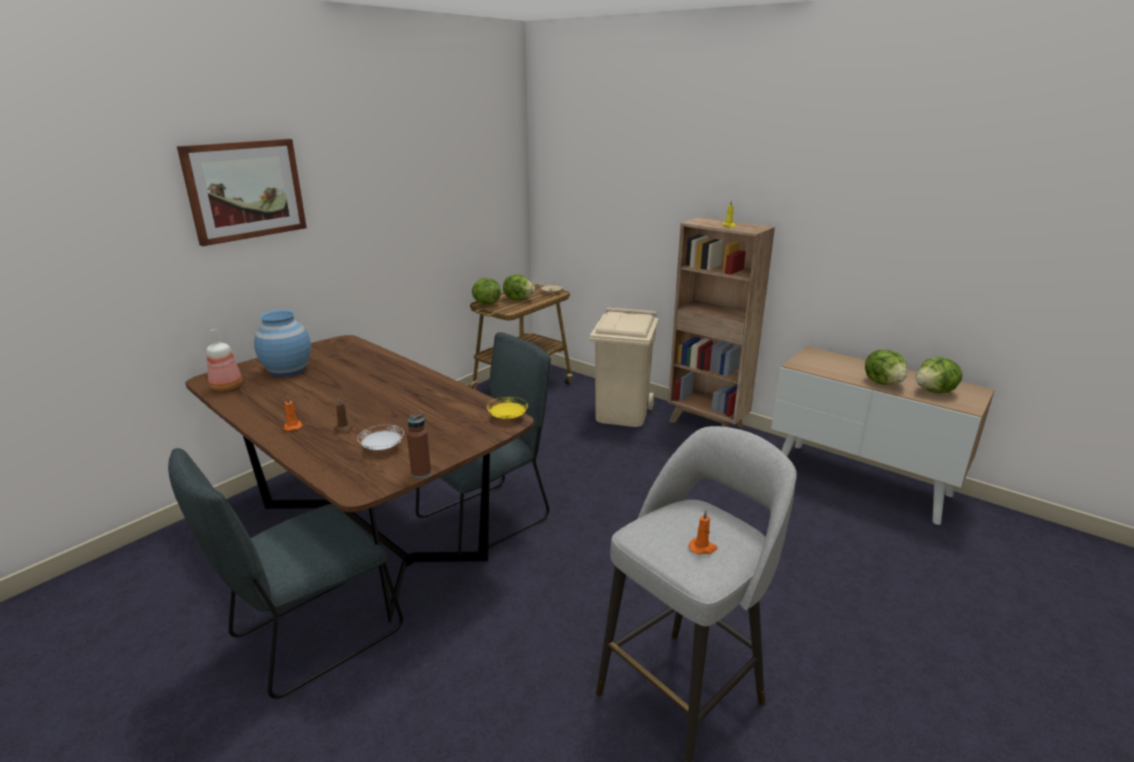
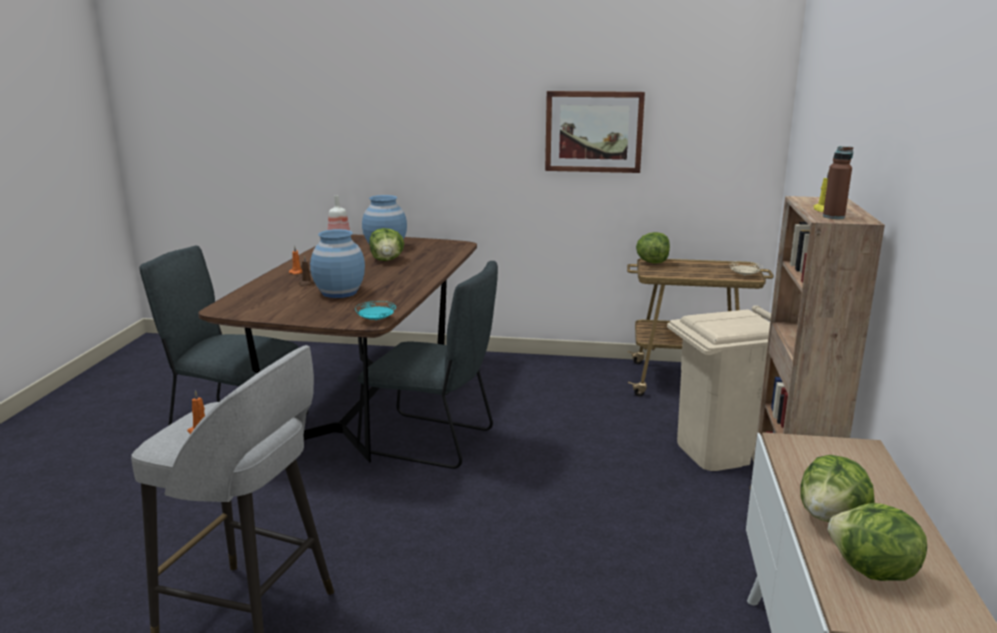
camera: 60 degrees right, 5 degrees down
(245, 190) = (416, 95): picture -> picture (593, 131)
(382, 448) = (286, 300): white plate -> none
(401, 418) = (339, 292): none -> blue vase
(421, 473) = (257, 318): brown bottle -> brown bottle (833, 217)
(508, 418) = (376, 320): yellow plate -> turquoise plate
(518, 299) = (695, 269): lettuce -> lettuce (387, 260)

